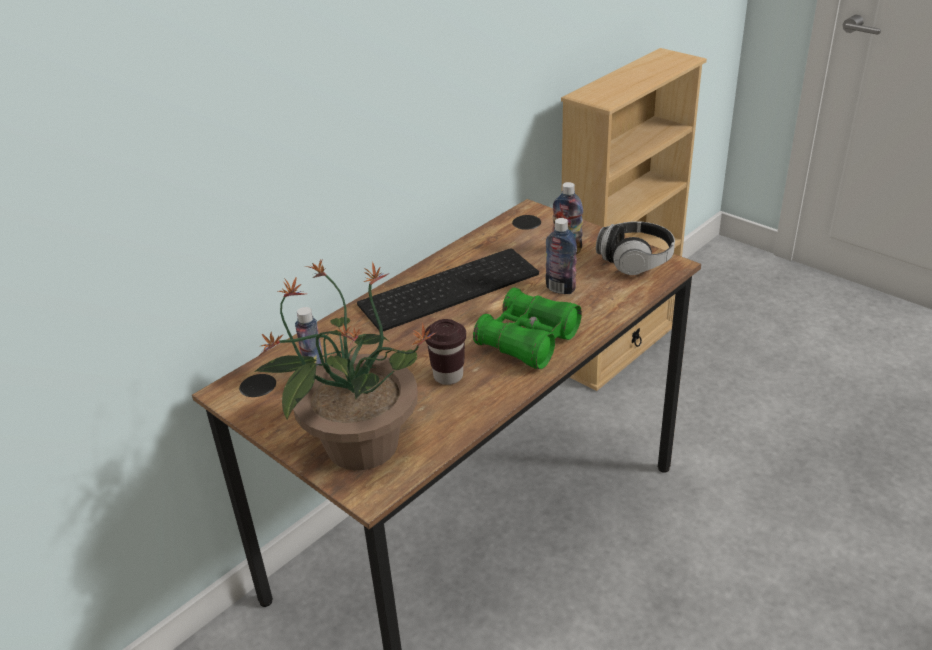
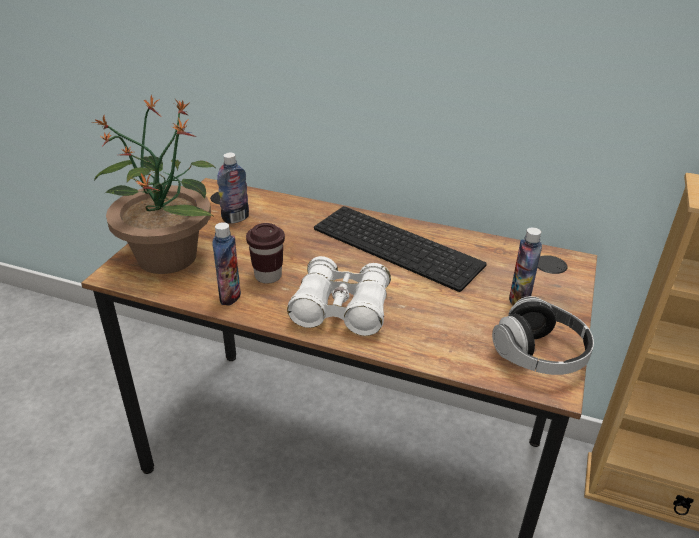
camera: 65 degrees right, 0 degrees up
(528, 341) = (341, 309): green binoculars -> white binoculars
(560, 288) = (443, 311): bottle -> bottle (230, 296)

